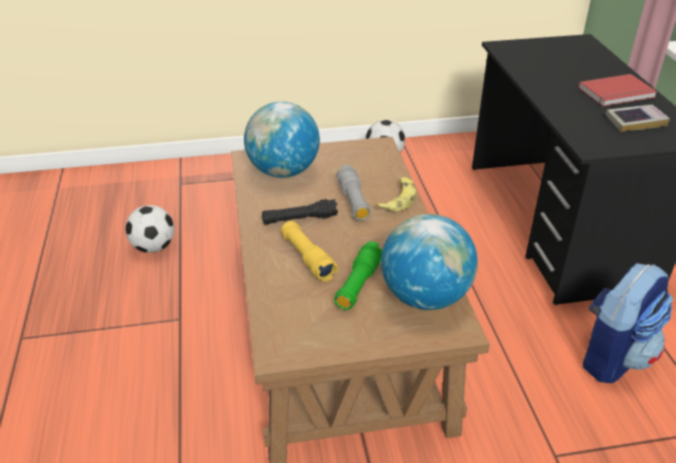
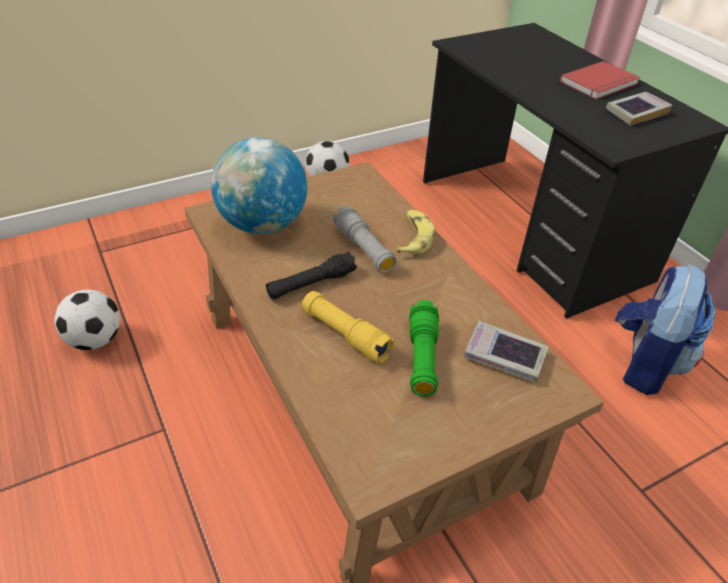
camera: 20 degrees left, 5 degrees up
(425, 296) = (504, 356): globe -> book

